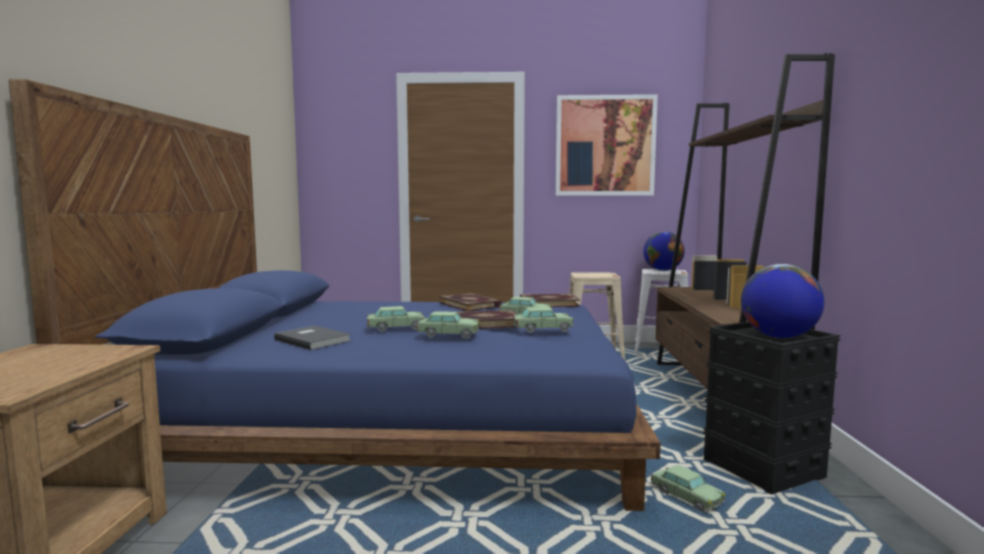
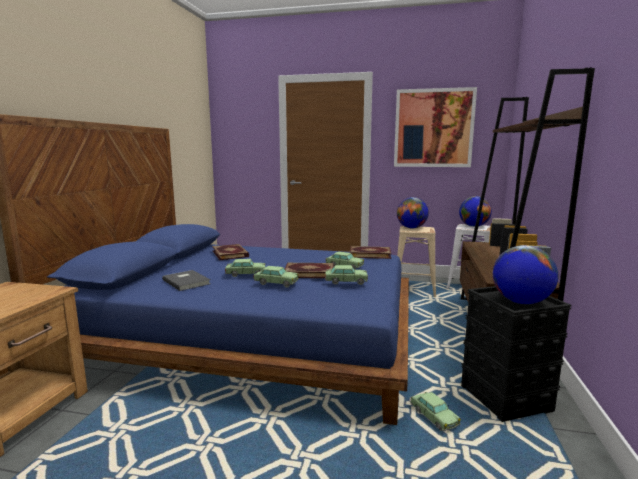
camera: 10 degrees right, 5 degrees up
(470, 305) = (312, 253): book -> book (231, 254)
(587, 274) = (411, 228): none -> globe

